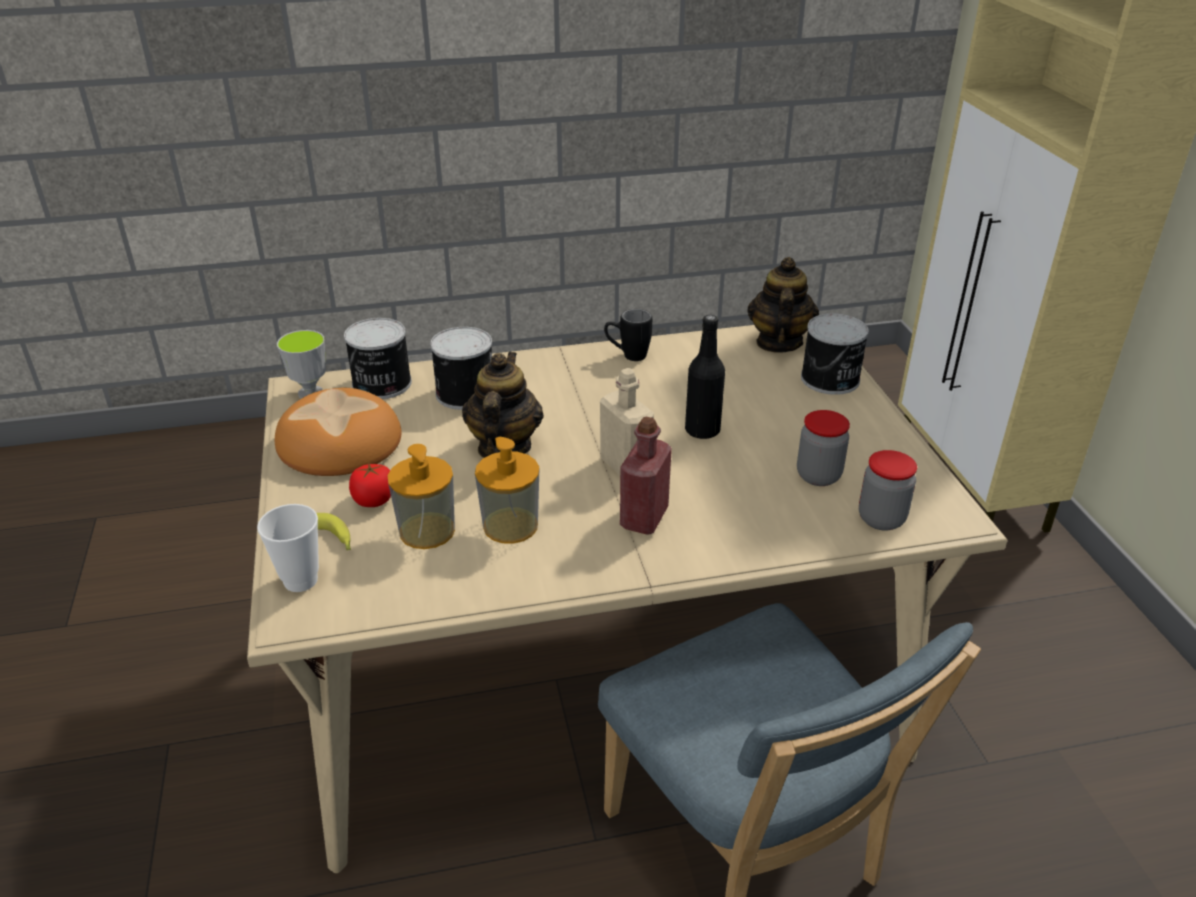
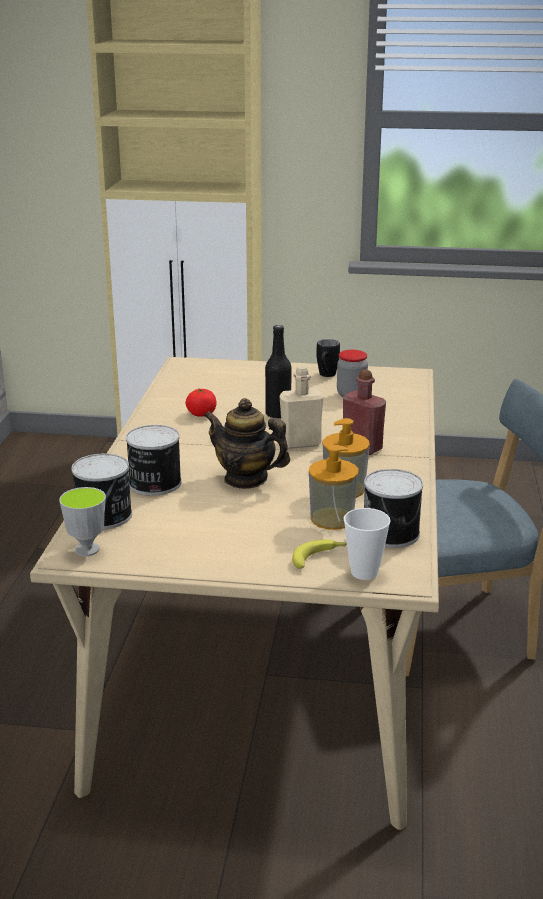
camera: 70 degrees left, 10 degrees down
(341, 442) = (184, 542): bread -> none
(374, 500) = (279, 535): tomato -> tomato (201, 414)
(627, 356) = (158, 419): black mug -> black mug (326, 376)
(778, 342) = (190, 373): teapot -> none
(831, 380) = (251, 369): can -> can (392, 533)
(881, 519) = (402, 389): jar -> none

